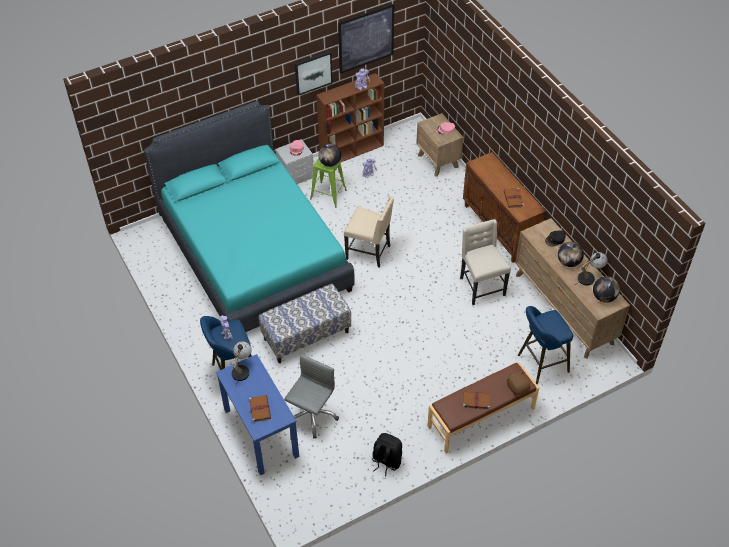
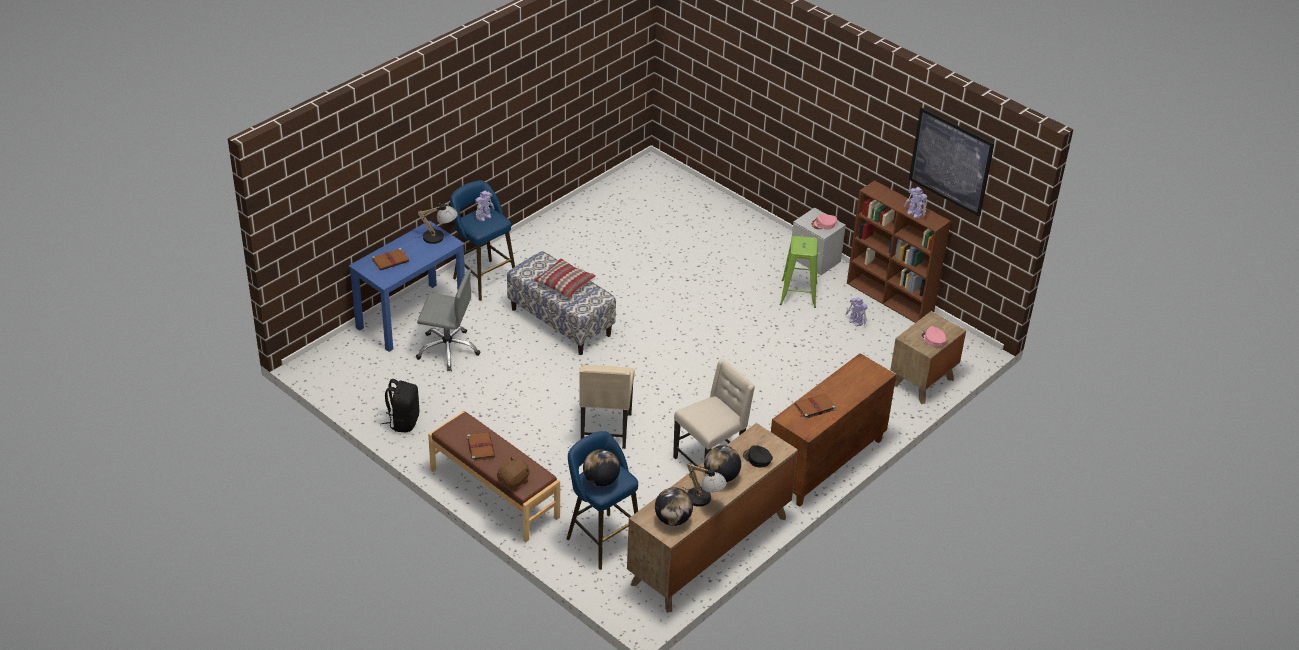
camera: 70 degrees right, 10 degrees down
(254, 254) = (666, 255): turquoise bed -> none
(305, 309) = (564, 283): none -> pillow
(313, 72) = (880, 148): picture -> none
(330, 163) = (804, 248): globe -> globe (601, 480)
(369, 252) = (718, 348): beige chair -> beige chair (605, 431)

